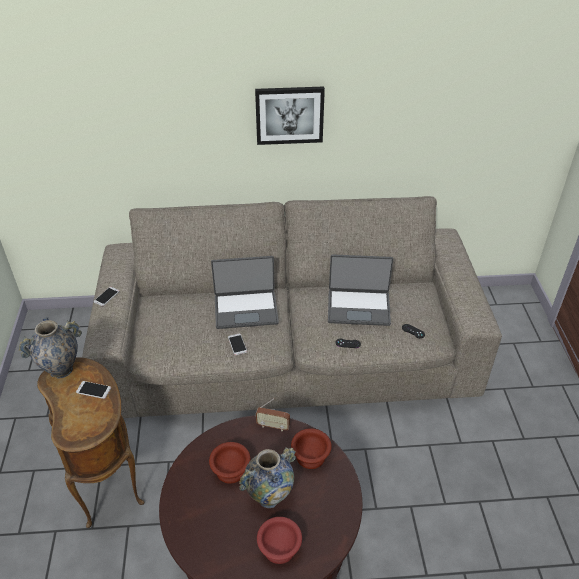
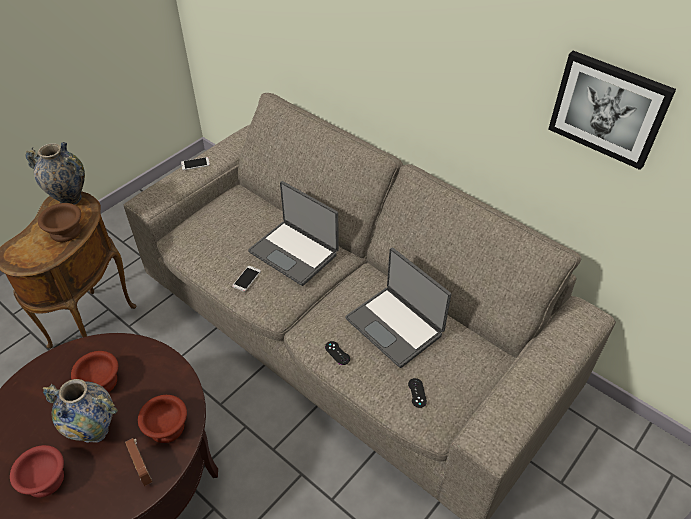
camera: 45 degrees right, 5 degrees up
(93, 390) = (66, 231): phone -> brown bowl
(273, 426) = (176, 373): radio -> radio (143, 469)
(289, 115) = (437, 59): picture -> picture (608, 109)

